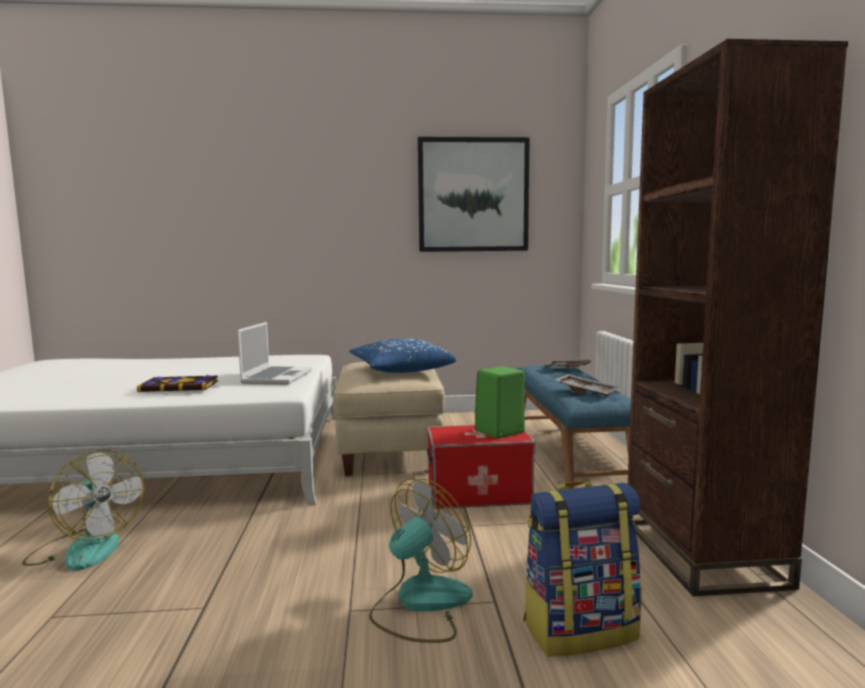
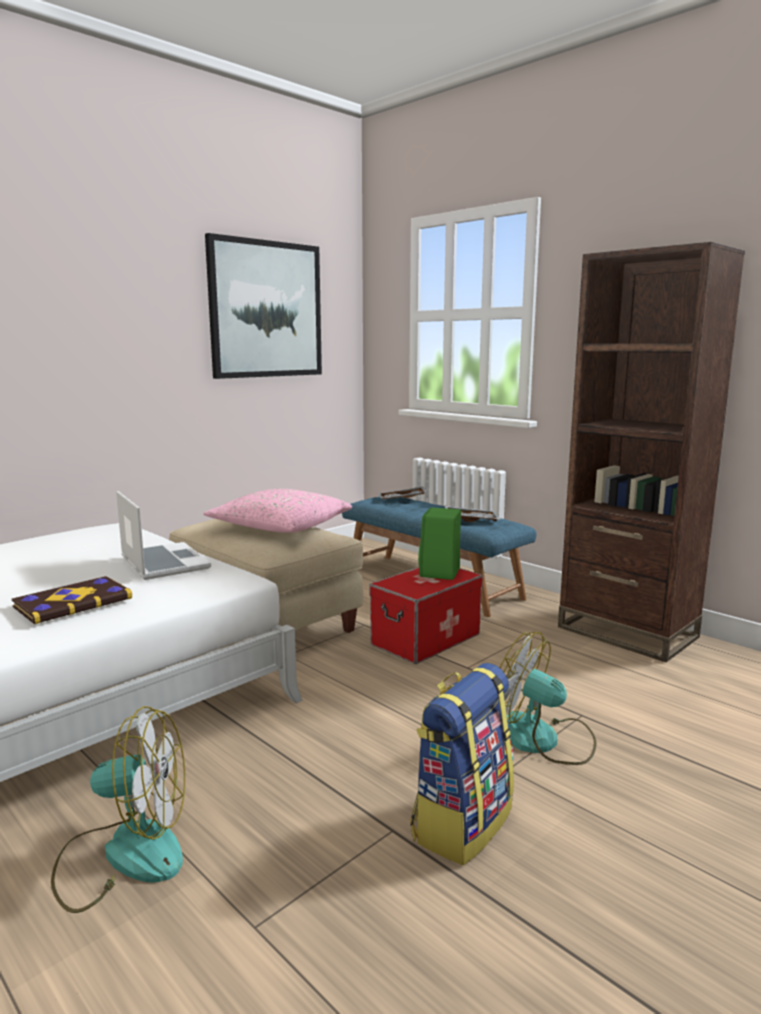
camera: 40 degrees left, 5 degrees up
(400, 370) = (279, 528): blue pillow -> pink pillow
(420, 604) = (543, 739): fan -> fan turned 60 degrees counterclockwise
(579, 629) = (651, 709): backpack -> backpack (461, 822)

